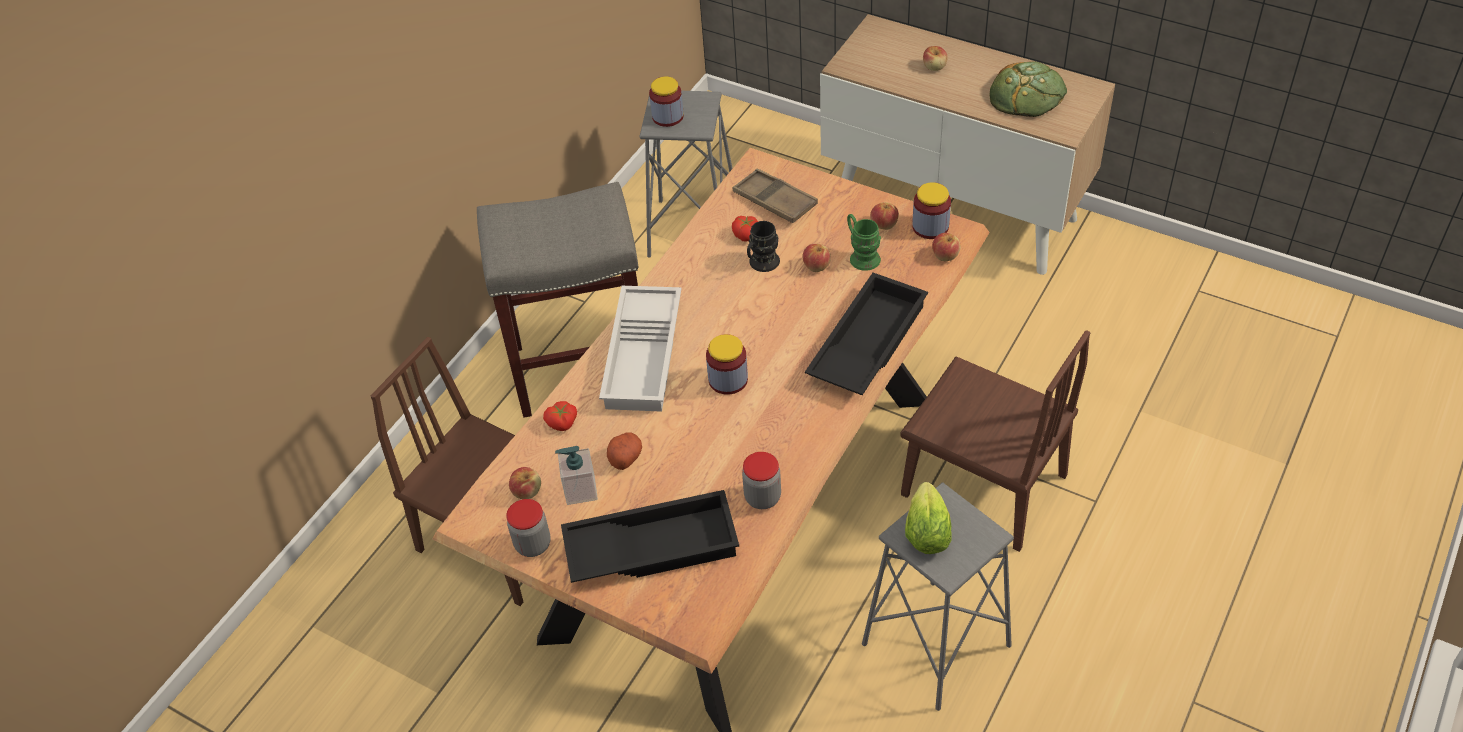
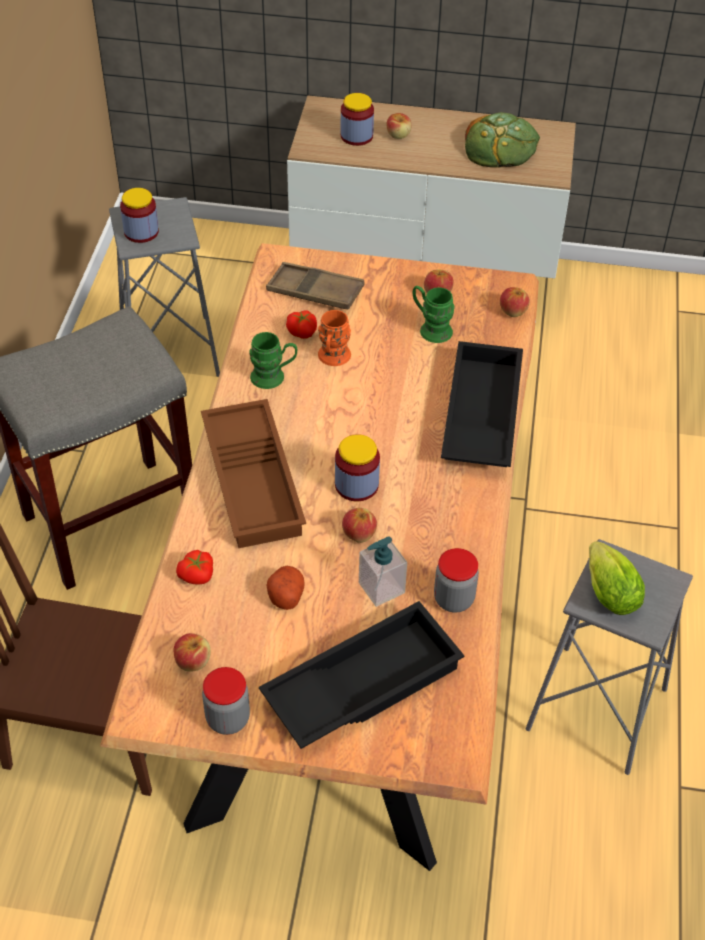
camera: 25 degrees left, 0 degrees up
(580, 490) = (253, 644): soap dispenser -> soap dispenser (381, 588)
(645, 356) = (255, 481): white tray -> brown tray
(703, 270) = (274, 377): none -> green mug
(761, 265) = (333, 359): black mug -> orange mug
(816, 266) = (390, 348): apple -> apple (359, 534)
(930, 227) = (484, 286): jar -> jar (356, 136)
(983, 485) = (569, 539): brown chair -> none

